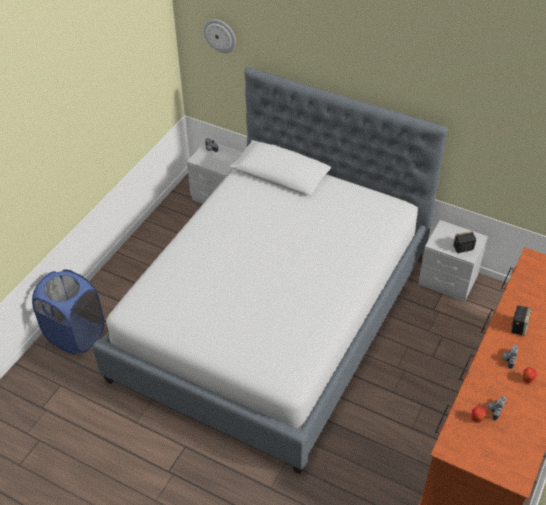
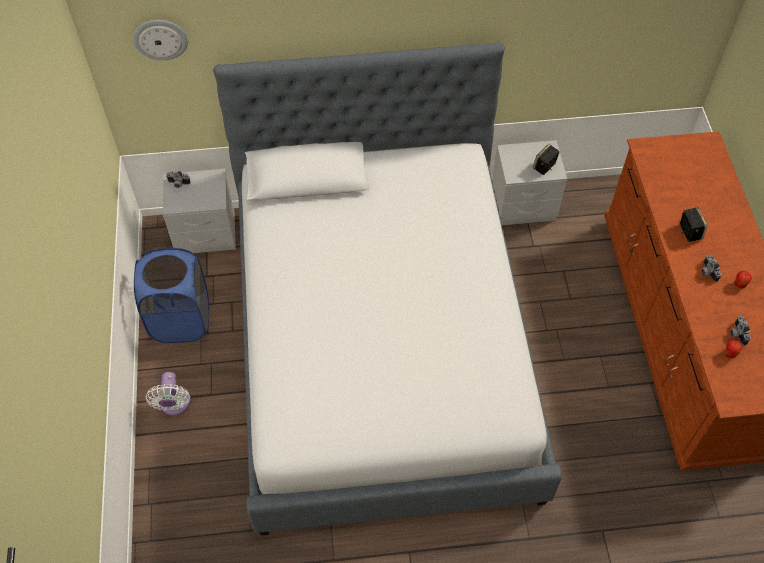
camera: 35 degrees left, 10 degrees up
(76, 335) = (177, 502): blue laundry basket -> blue laundry basket (181, 320)
(120, 281) = (175, 405): none -> white fan

